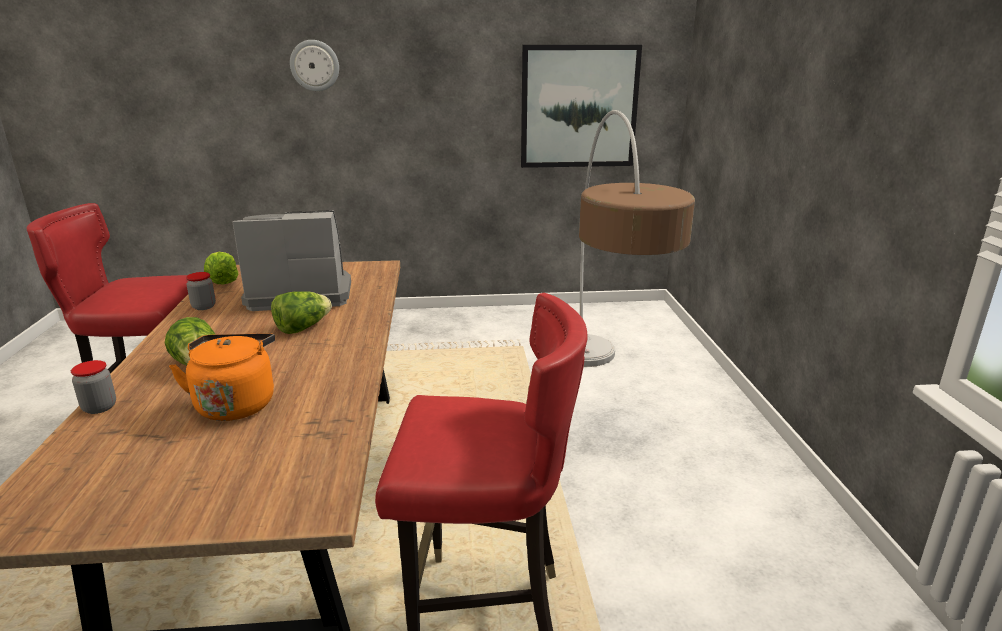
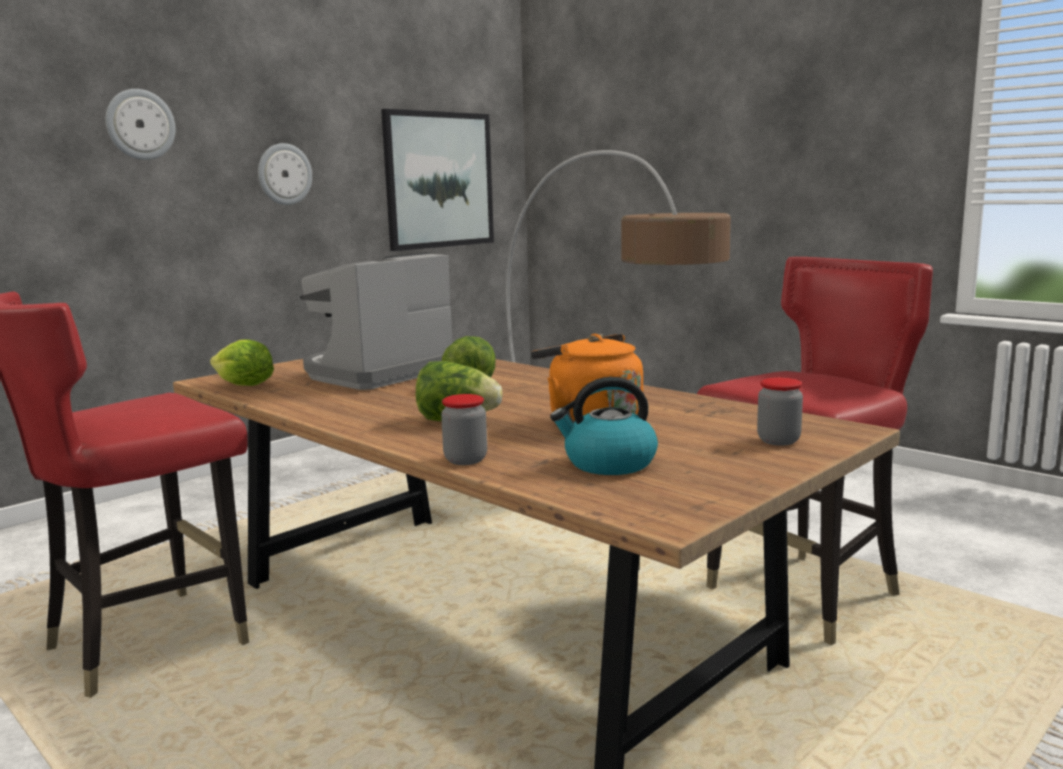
camera: 40 degrees left, 10 degrees down
(124, 454) = (608, 463): none -> kettle
(204, 307) = (296, 400): jar -> jar (778, 440)
(426, 101) = (284, 174): none -> wall clock

